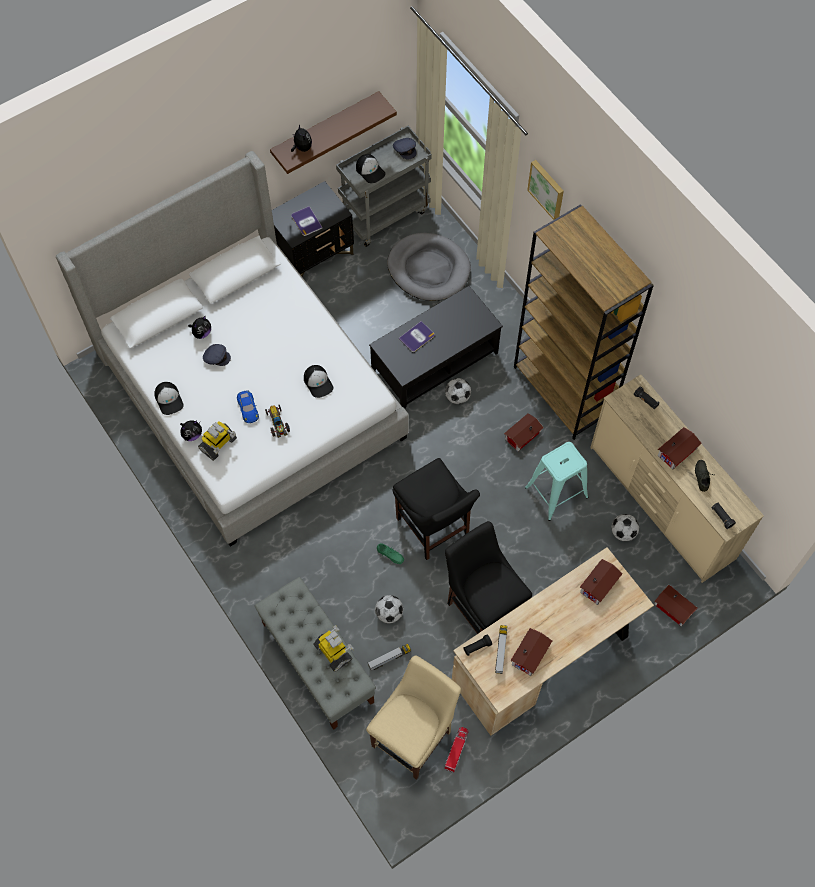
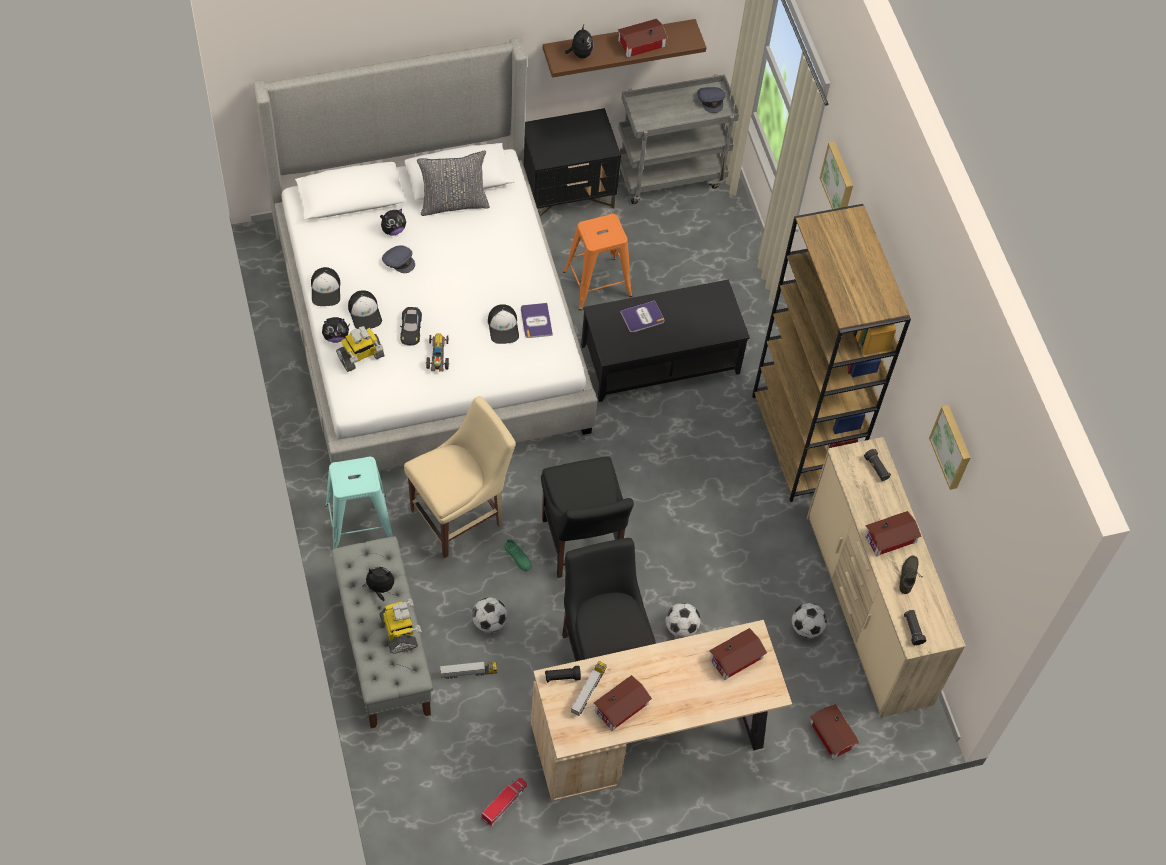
camera: 15 degrees right, 5 degrees down
(239, 295) = (453, 203): none -> grey pillow
(248, 408) = (411, 328): blue toy car -> black toy car
(305, 623) = (380, 588): none -> plush toy
(306, 221) = (564, 146): book -> book (536, 321)
(364, 318) = (597, 283): none -> orange stool
(370, 170) = (660, 111): cap -> cap (365, 313)
(414, 736) = (461, 769): beige chair -> beige chair (461, 516)
(428, 269) = (696, 253): grey dog bed -> none
(457, 397) = (670, 407): football -> football (681, 627)
(521, 435) = (729, 476): toy house -> toy house (639, 43)
(556, 492) = (744, 554): turquoise stool -> turquoise stool (359, 522)
(717, 373) = (952, 446): none -> picture

